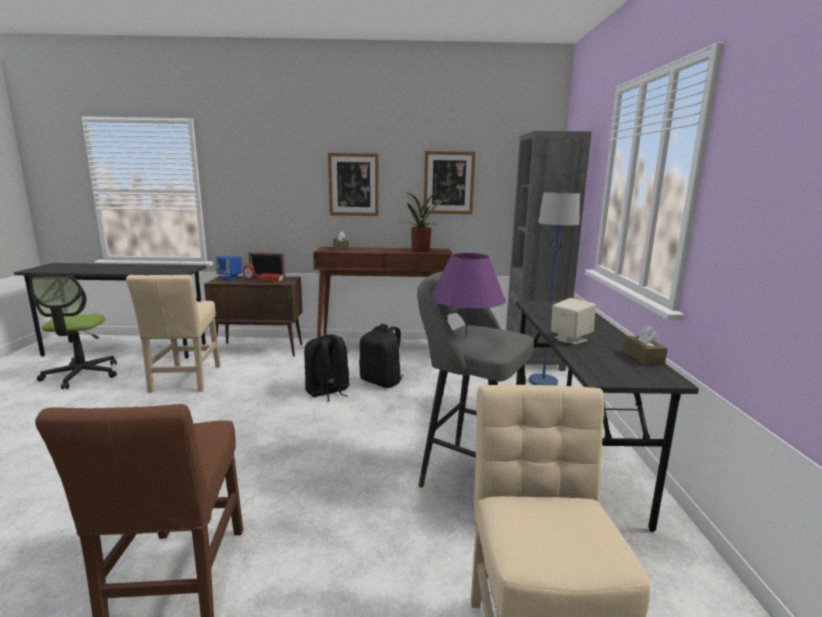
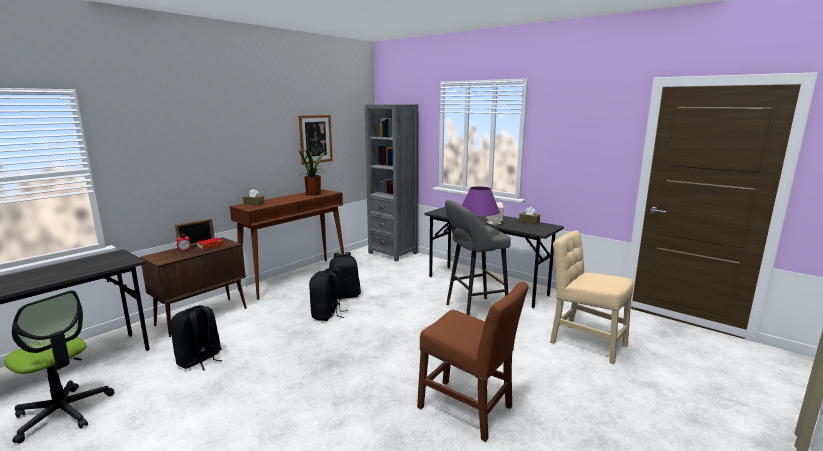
camera: 50 degrees left, 0 degrees up
(185, 380) = (199, 360): beige chair -> black backpack
(230, 277) = (161, 254): blue speaker -> none
(353, 184) = (249, 147): picture -> none
(543, 381) = (419, 261): blue floor lamp -> none

